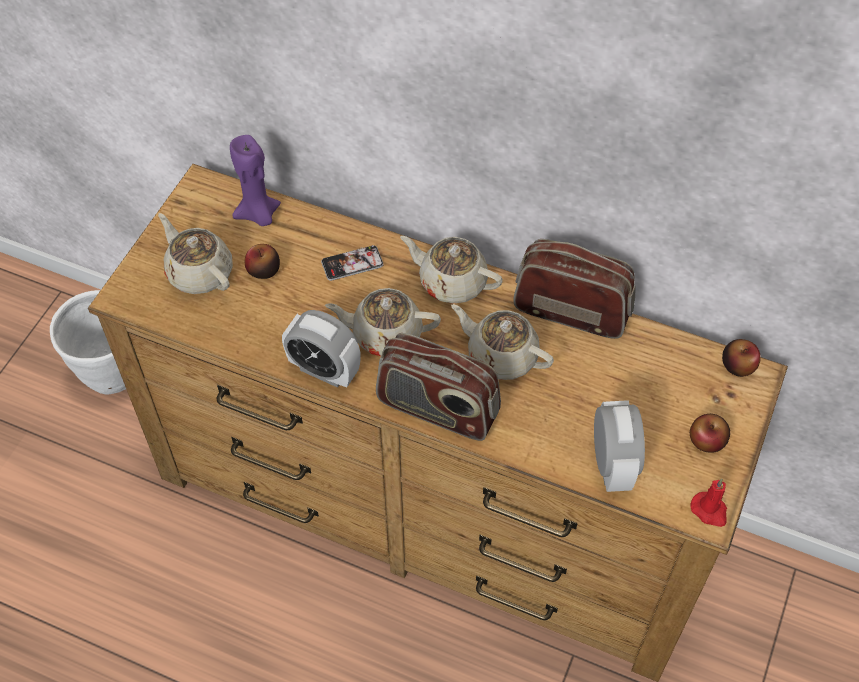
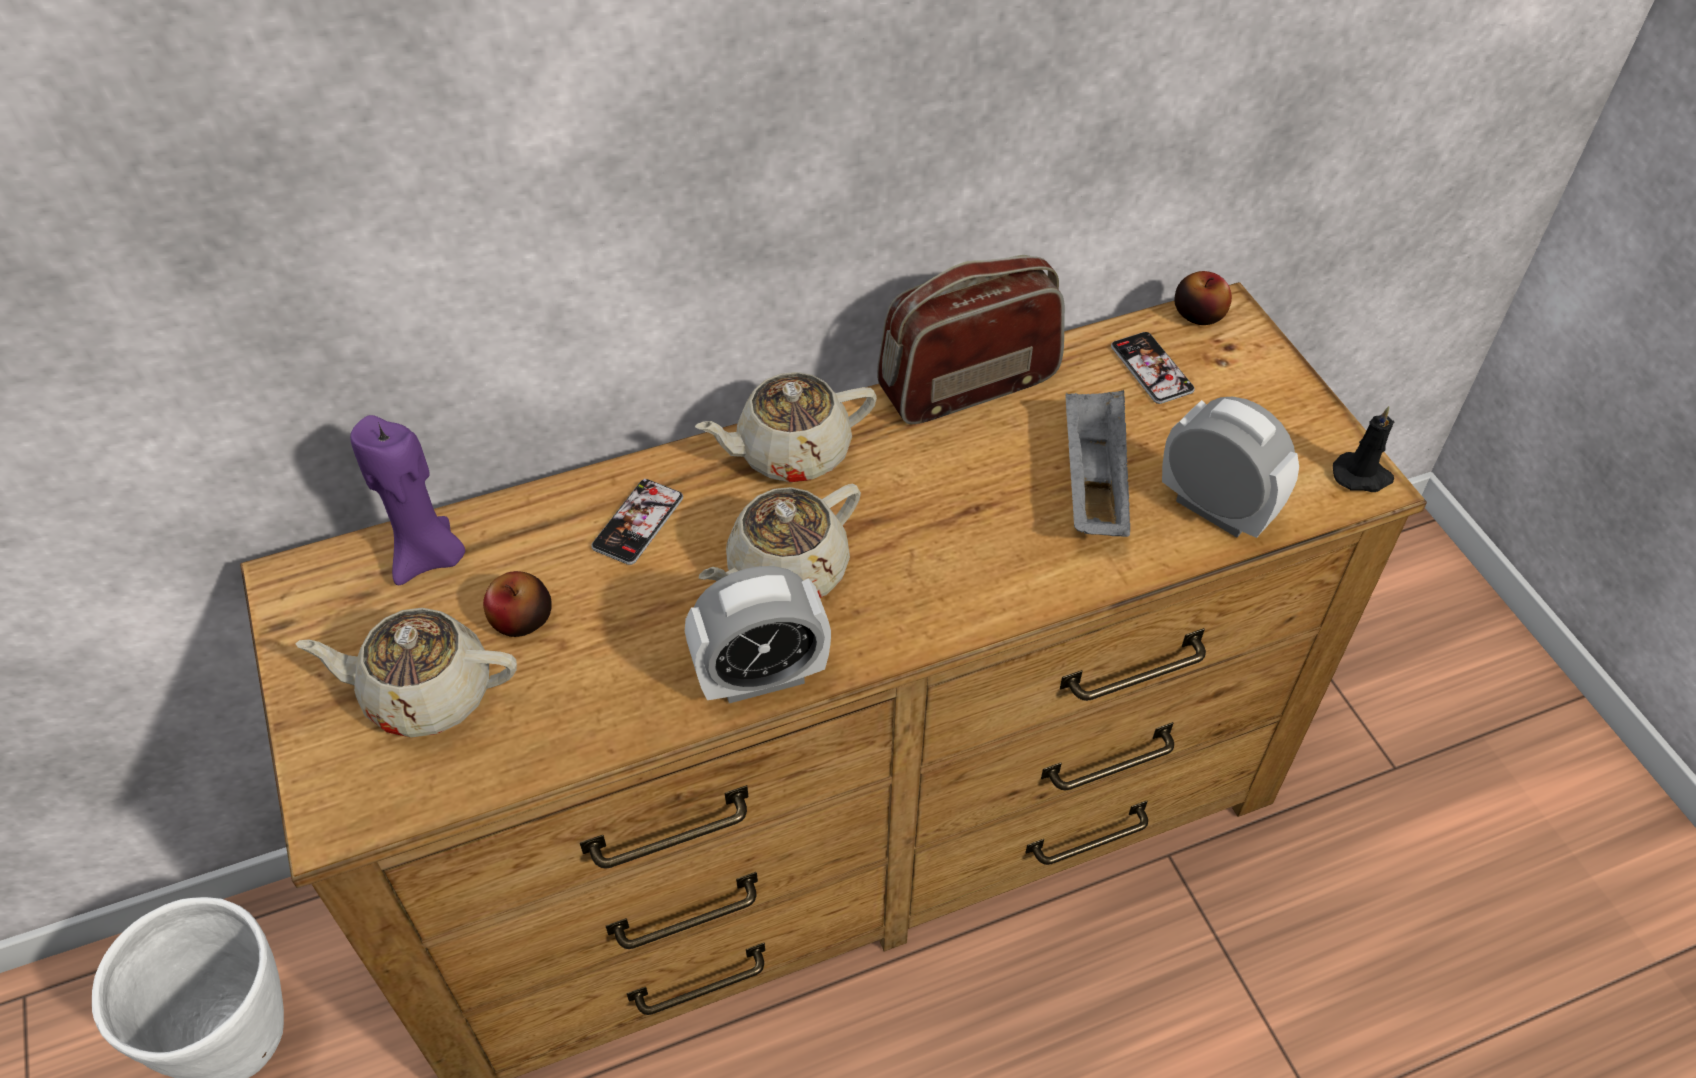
camera: 45 degrees left, 5 degrees down
(437, 409) = (957, 607): radio -> none
(501, 355) = (952, 489): beige teapot -> none
(570, 404) = (1092, 481): none -> grey tray
(673, 374) = (1151, 369): none -> phone
(707, 440) = (1268, 409): apple -> none
(710, 510) = (1362, 476): red candle -> black candle

